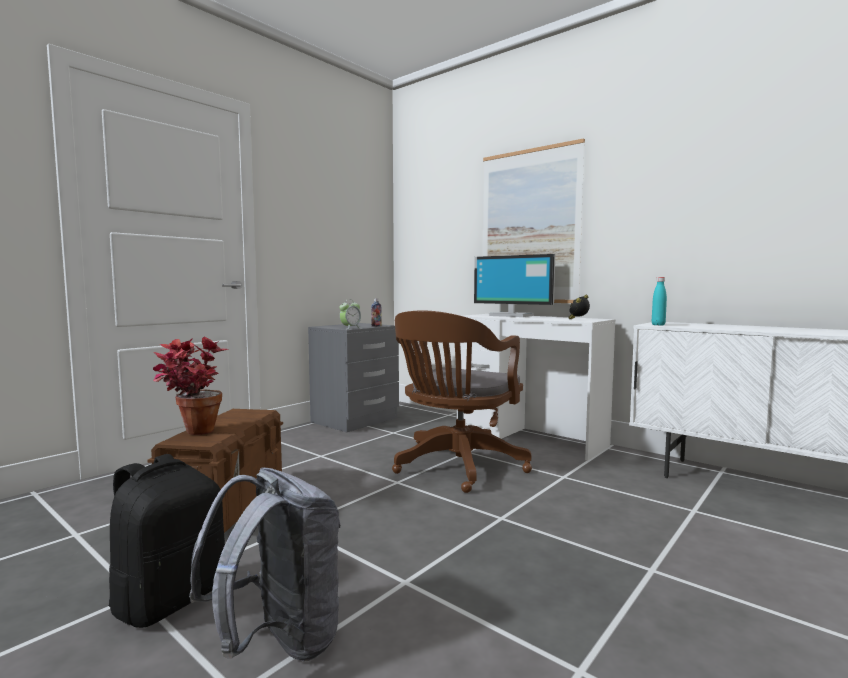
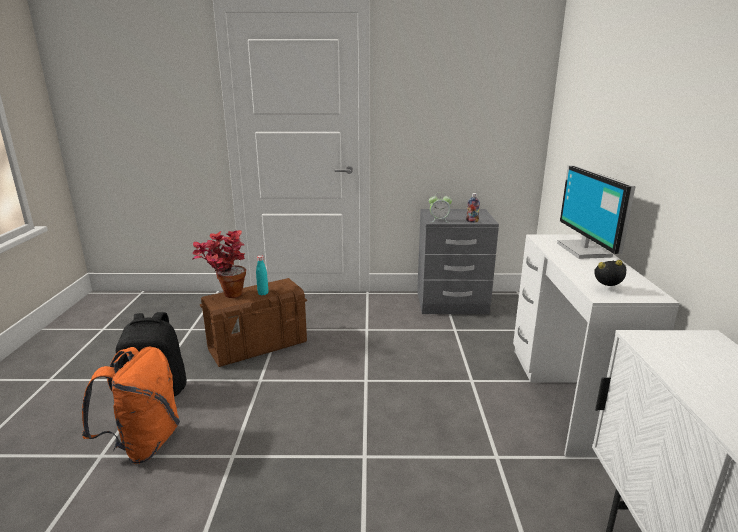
camera: 50 degrees right, 15 degrees up
(278, 642) = (144, 444): grey backpack -> orange backpack
(456, 468) = (429, 392): brown office chair -> none
(529, 227) = (639, 135): picture -> none
(658, 325) = (650, 343): turquoise bottle -> turquoise bottle (263, 293)

